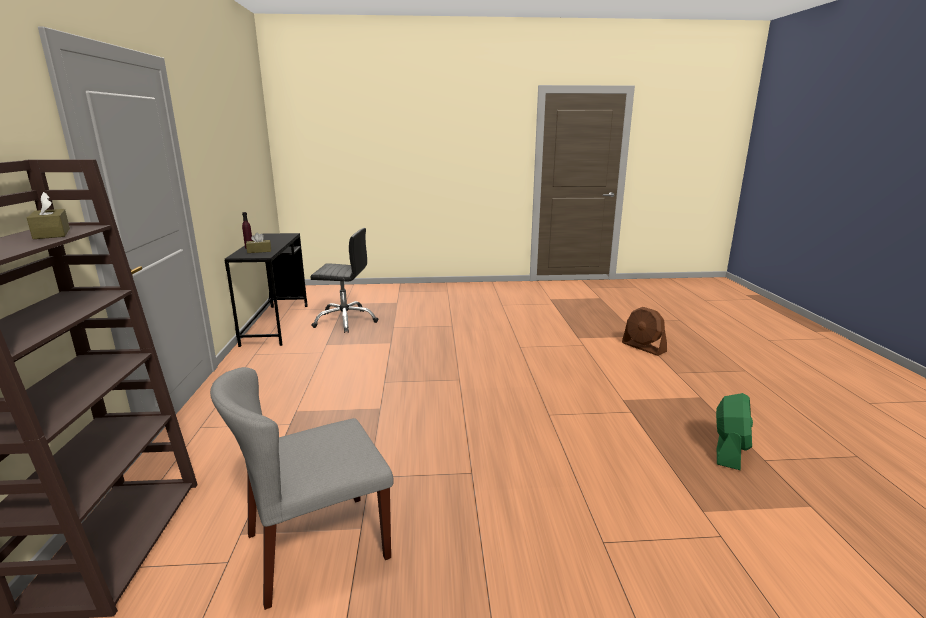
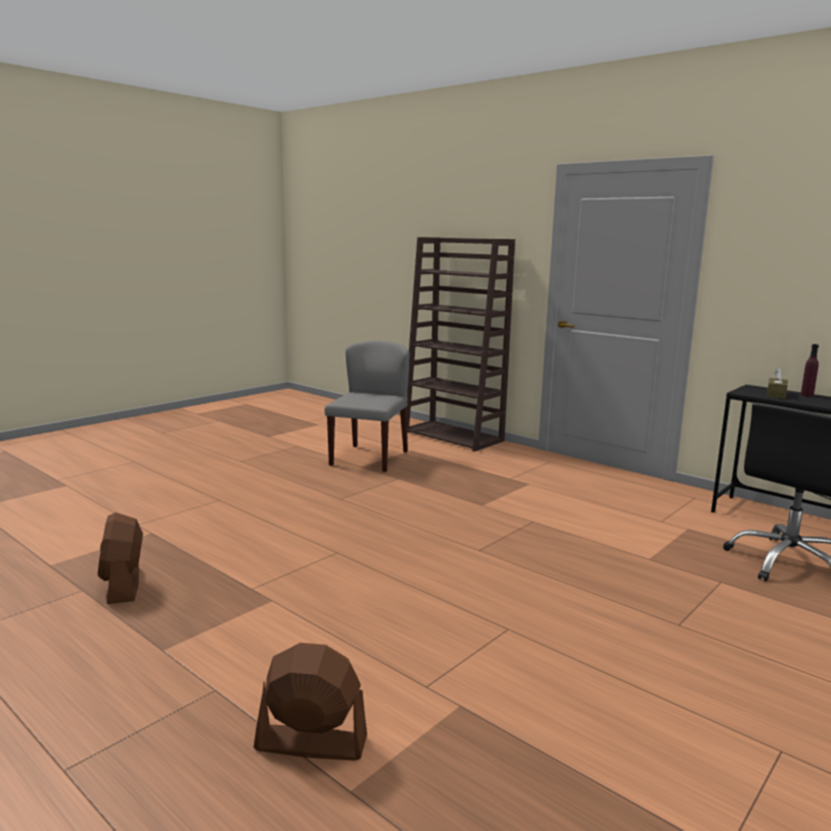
camera: 135 degrees right, 5 degrees down
(52, 234) = (477, 273): brown tissue box -> none
(729, 451) = (123, 585): green fan -> brown fan

